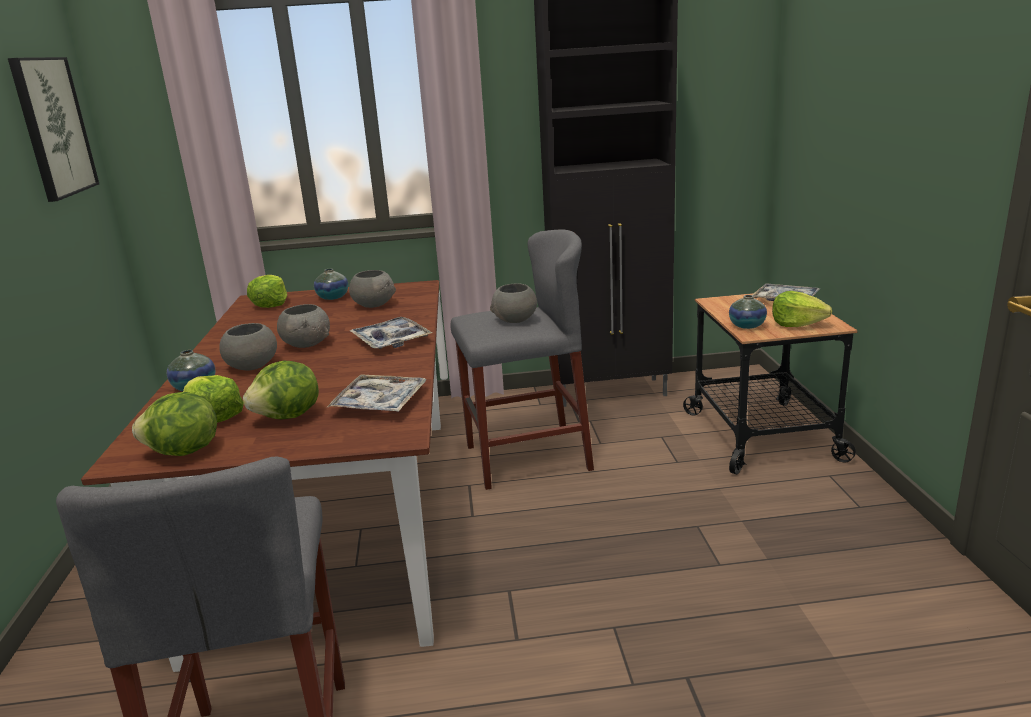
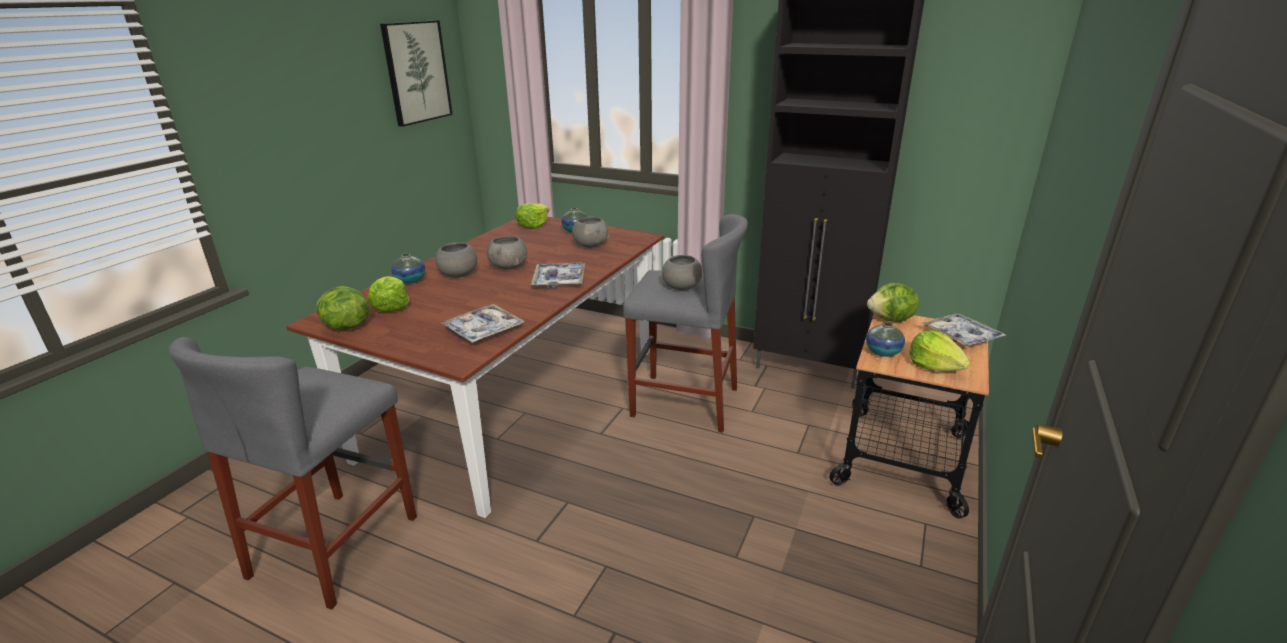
camera: 30 degrees right, 5 degrees up
(288, 417) = (424, 322): lettuce -> lettuce (891, 320)

